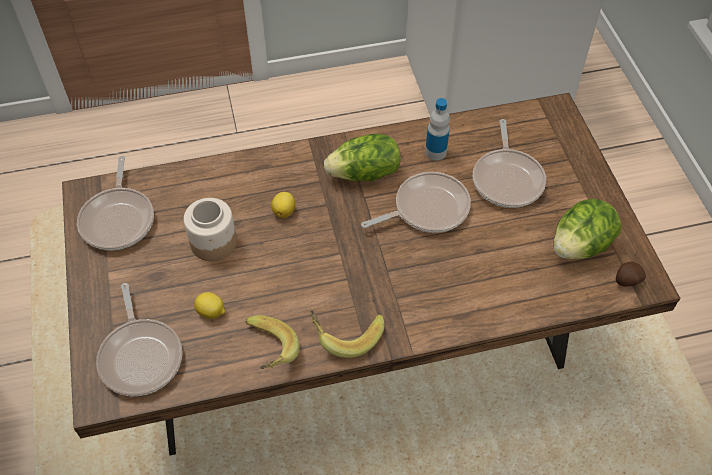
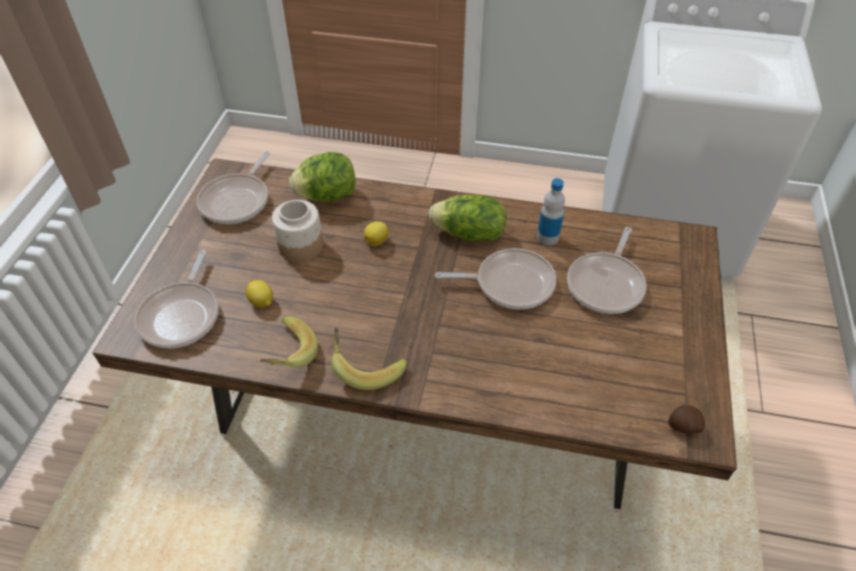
camera: 25 degrees right, 5 degrees down
(580, 246) = (649, 373): lettuce -> lettuce (327, 196)

